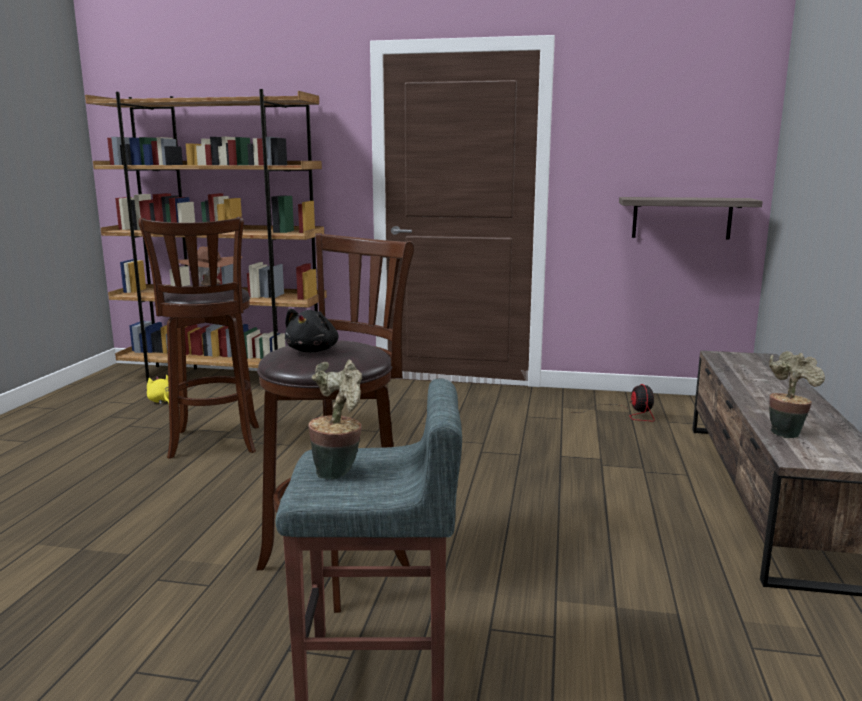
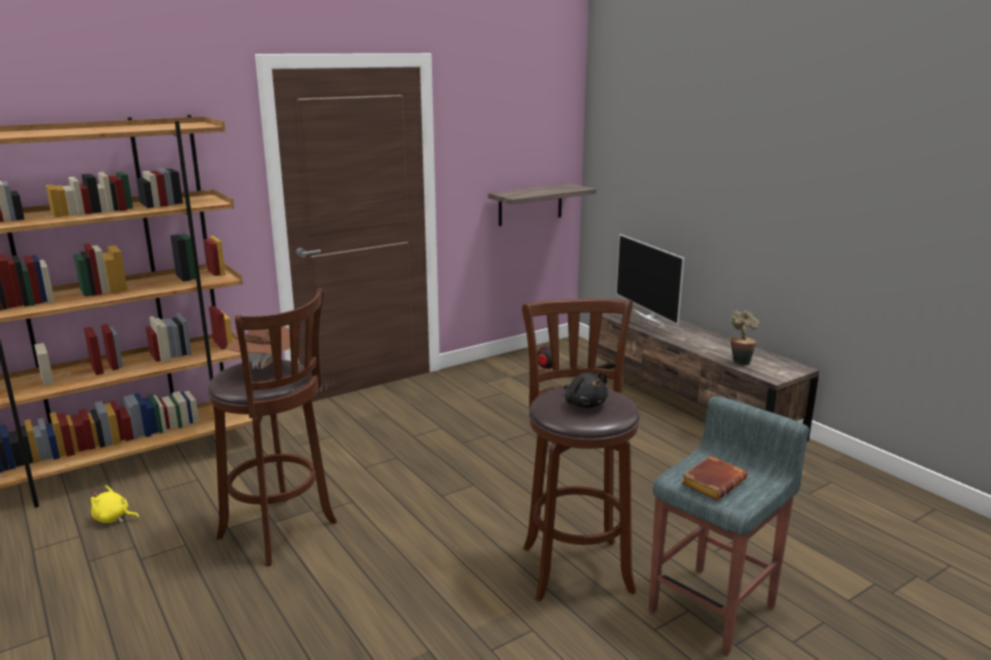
camera: 45 degrees left, 5 degrees up
(339, 471) = (712, 482): potted plant -> brown book
(763, 369) = (648, 317): none -> television

